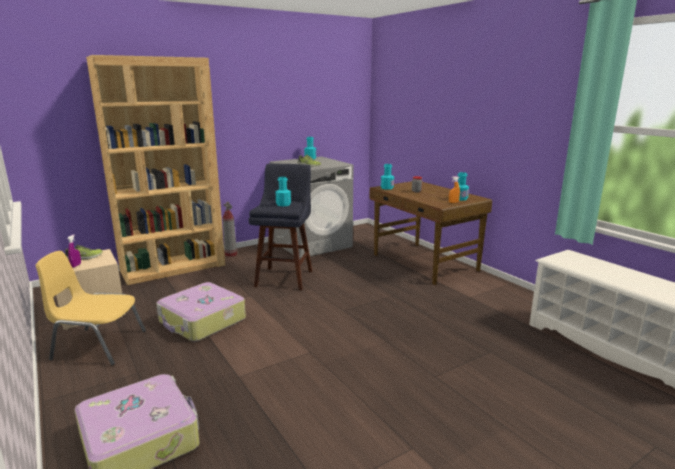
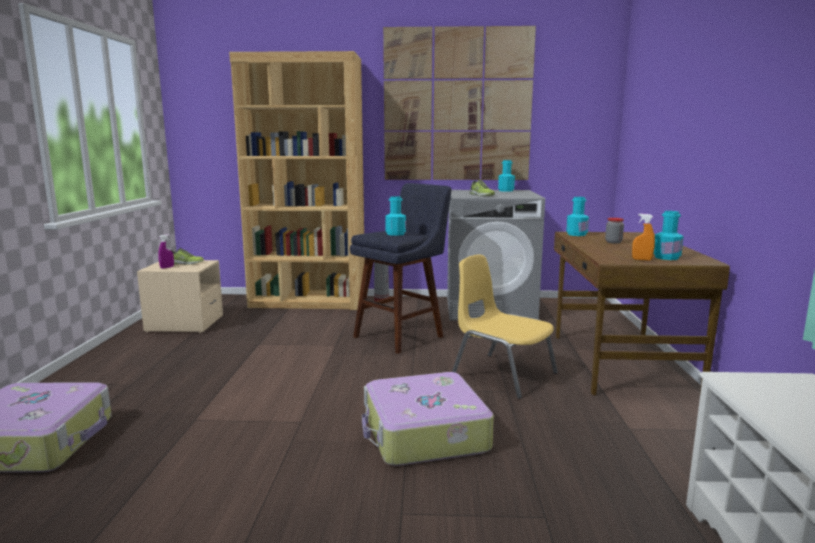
camera: 35 degrees right, 5 degrees down
(98, 345) = (144, 351): yellow chair -> yellow chair (502, 374)
(202, 321) = (252, 356): suitcase -> suitcase (424, 434)
(270, 97) = (457, 105): none -> picture

